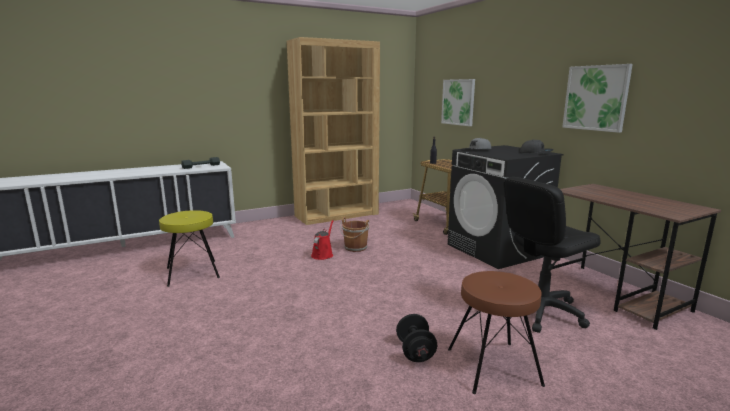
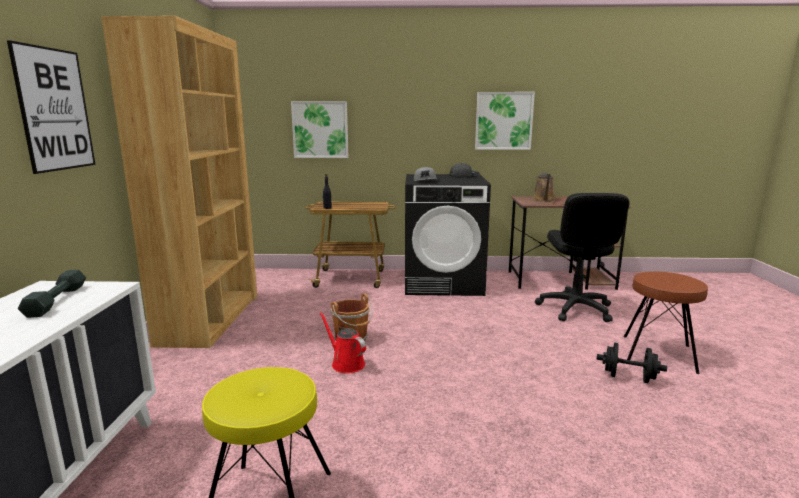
camera: 60 degrees left, 0 degrees up
(249, 88) = (55, 109): none -> picture
(604, 192) = (544, 200): none -> brown watering can

